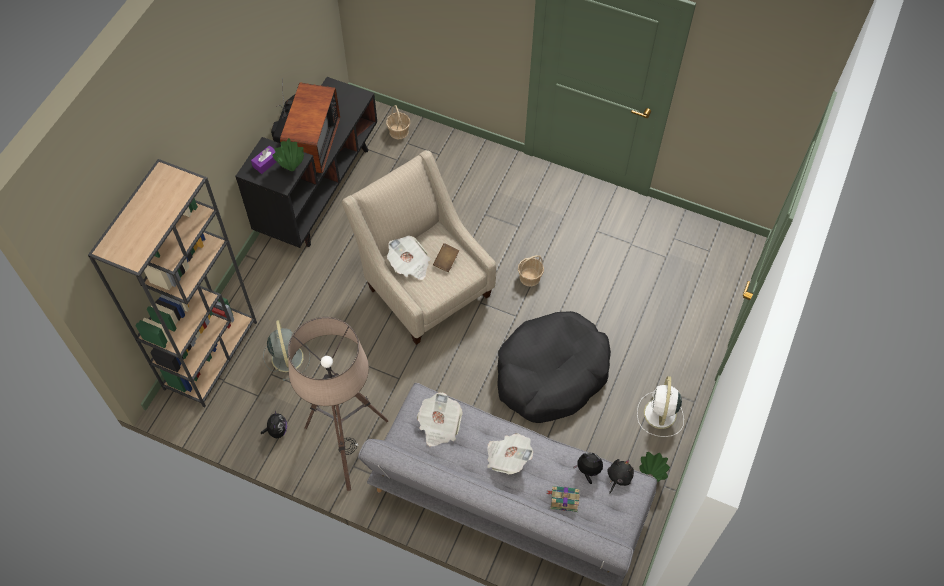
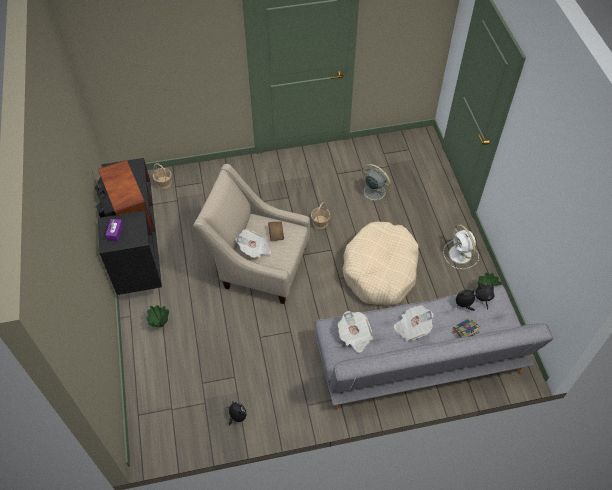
camera: 35 degrees left, 5 degrees down
(210, 354) = (148, 397): bookcase -> none
(287, 356) = (204, 364): grey fan -> grey fan (373, 191)
(292, 169) = (137, 226): green vase -> green vase (160, 325)
(347, 445) = (291, 394): floor lamp -> none
(551, 374) = (380, 270): black dog bed -> beige dog bed

